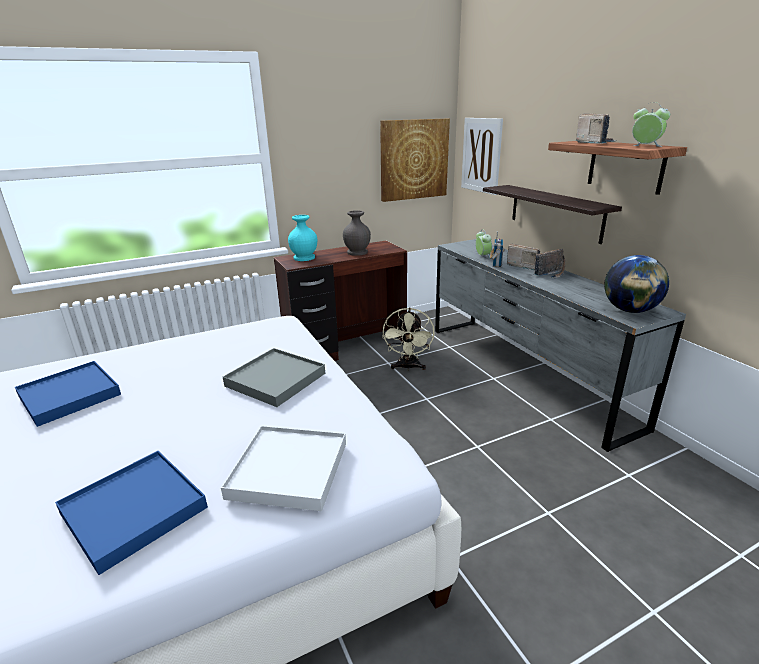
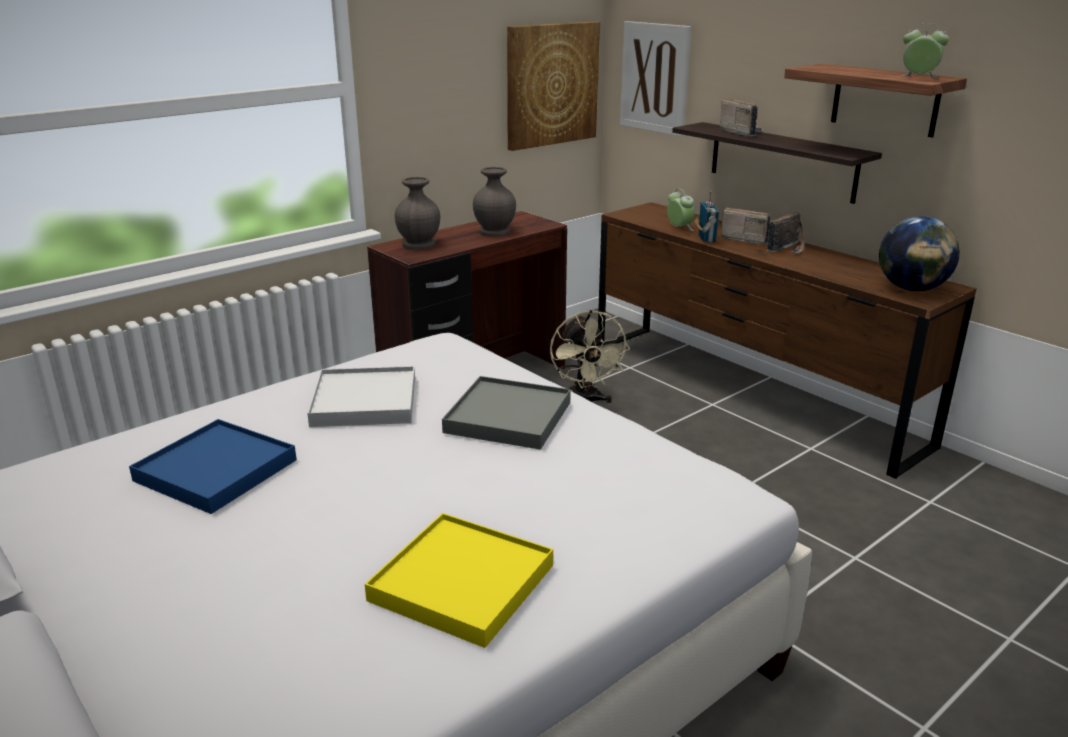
camera: 15 degrees left, 0 degrees up
(134, 510) = (462, 583): blue tray -> yellow tray
(289, 470) = (622, 514): white tray -> white tray (365, 402)
(303, 258) = (418, 244): turquoise vase -> grey vase
(523, 372) = (748, 392): grey dresser -> brown dresser
(594, 143) = (847, 70): radio -> radio (741, 132)

